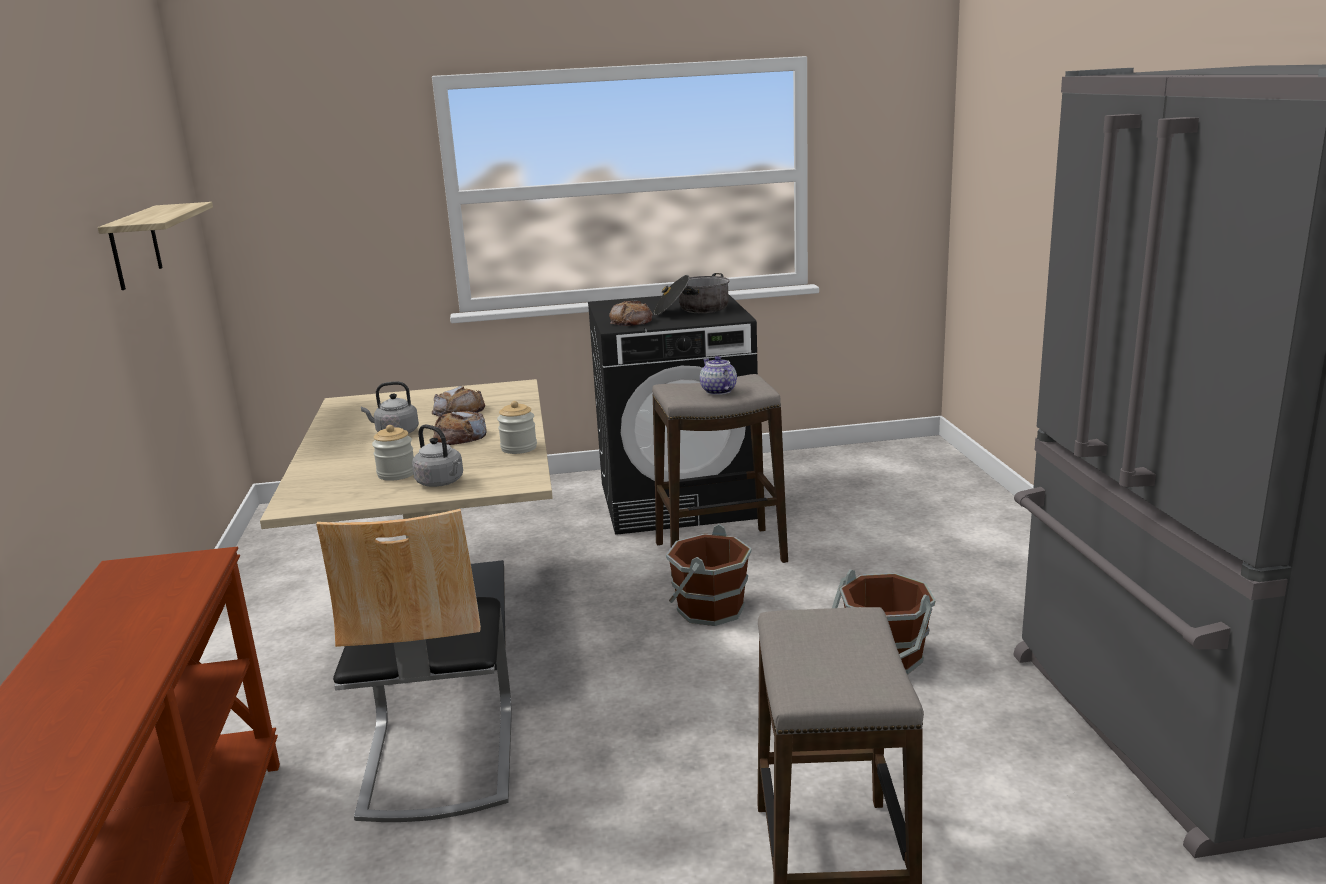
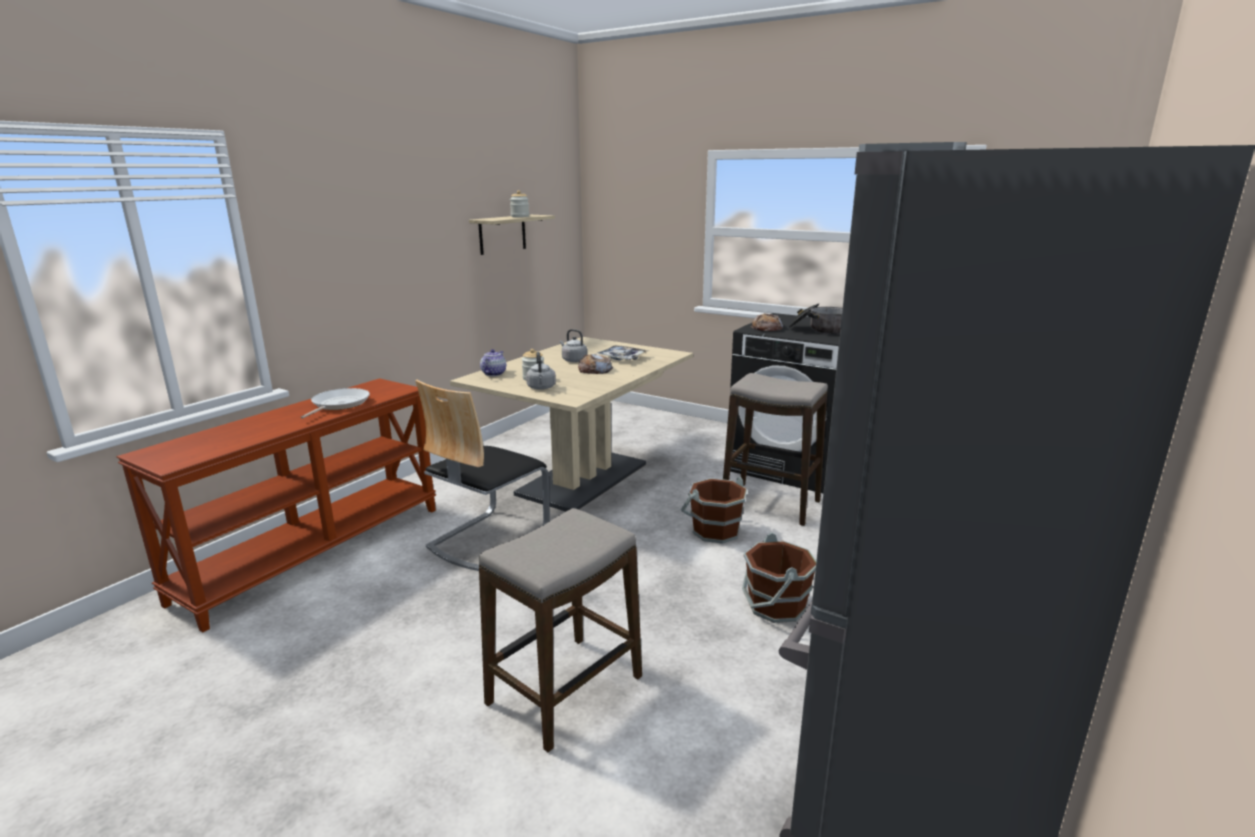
camera: 40 degrees right, 0 degrees up
(133, 625) = (338, 404): none -> frying pan
(459, 410) = (622, 358): bread -> tray
(519, 448) = (606, 383): jar -> jar (520, 216)
(717, 391) = (778, 386): teapot -> teapot (494, 373)

